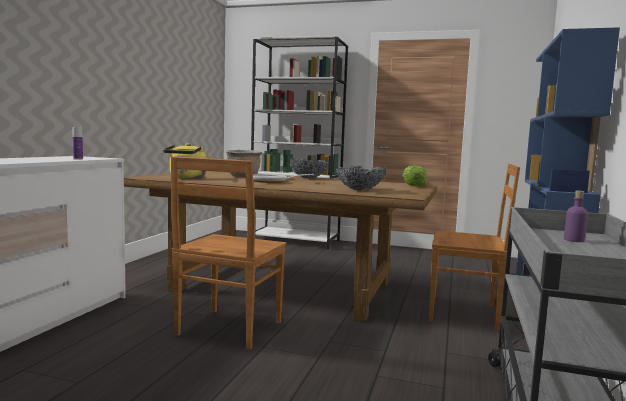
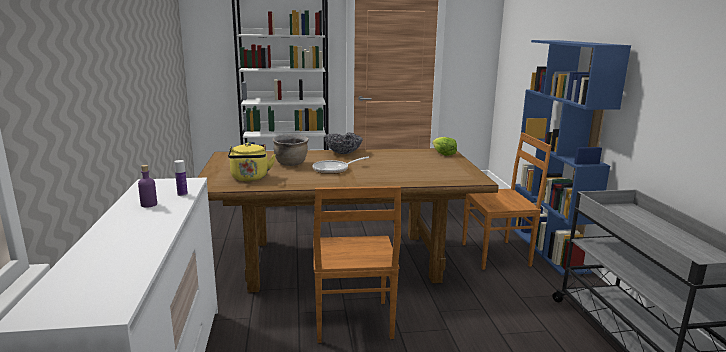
camera: 25 degrees left, 10 degrees up
(359, 190) = (427, 174): bowl -> none
(574, 240) = (633, 218): purple bottle -> purple bottle (149, 204)

